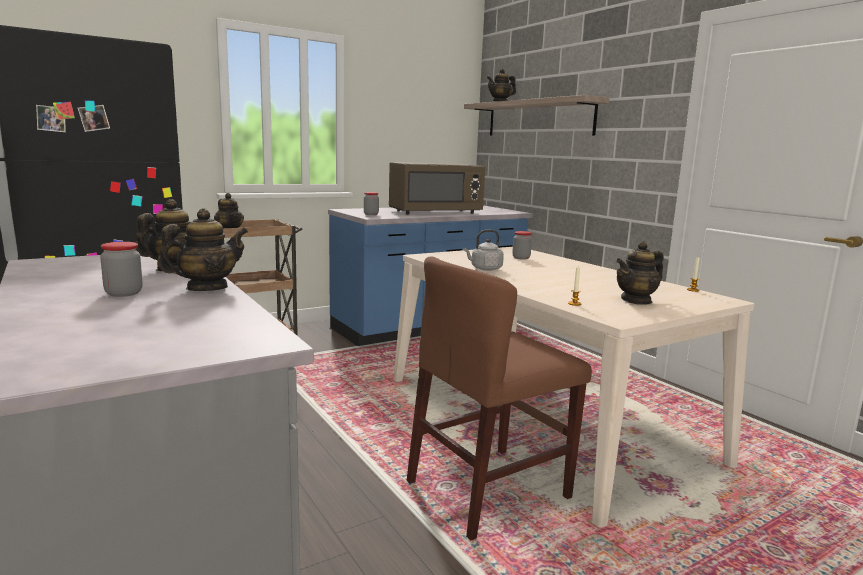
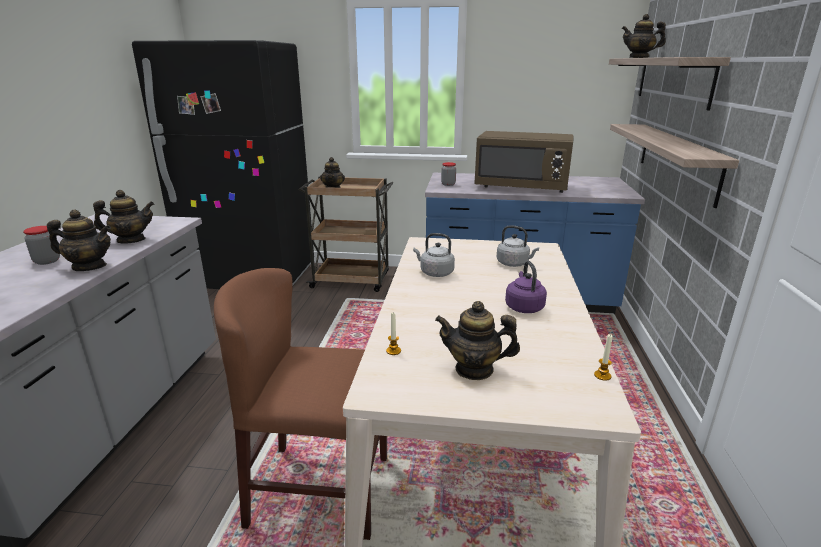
camera: 40 degrees right, 10 degrees up
(521, 258) = (514, 264): jar -> grey kettle
(563, 176) = (677, 160): none -> shelf
(584, 274) = (523, 307): none -> purple kettle

